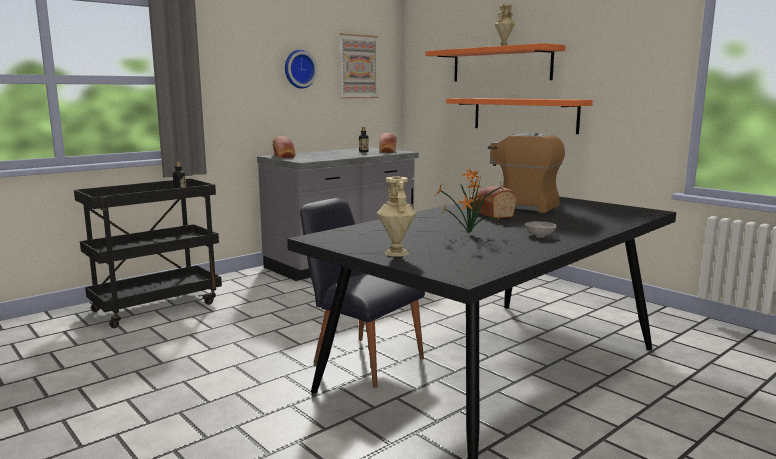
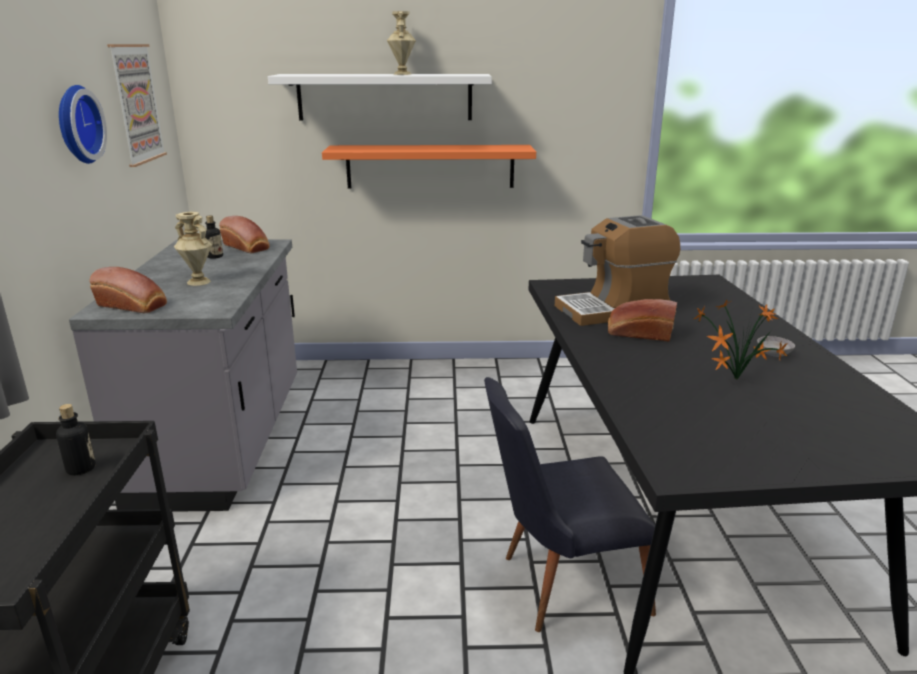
camera: 50 degrees left, 10 degrees up
(395, 253) = (812, 453): beige vase -> beige vase (198, 282)
(500, 65) = (385, 97): orange shelf -> white shelf

